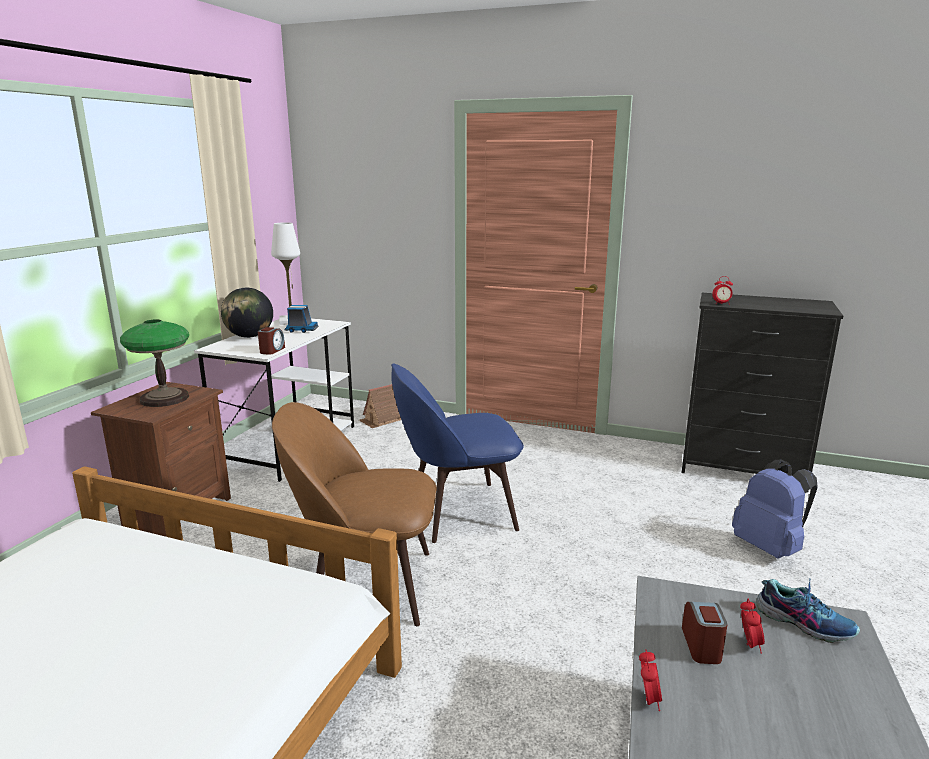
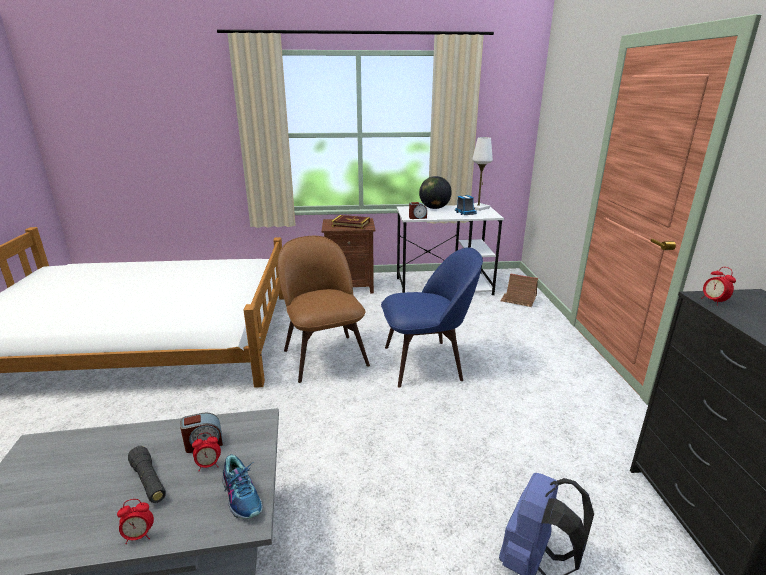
camera: 65 degrees right, 5 degrees up
(165, 398) = (351, 224): table lamp -> book
(457, 511) = (426, 362): blue chair -> blue chair turned 120 degrees clockwise
(648, 700) = (151, 426): alarm clock -> alarm clock (139, 535)
(778, 703) = (149, 481): none -> black flashlight
(804, 622) = (242, 495): shoe -> shoe turned 45 degrees counterclockwise

